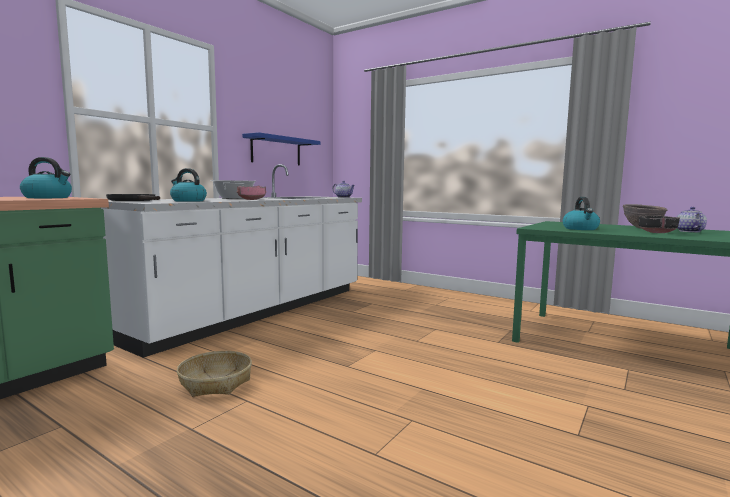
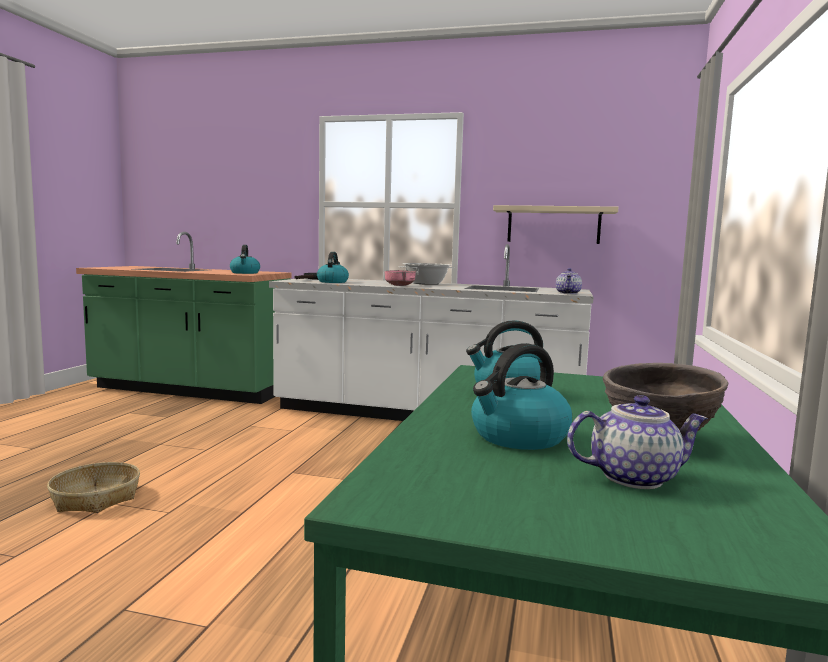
camera: 70 degrees right, 0 degrees up
(215, 382) = (238, 435): basket -> basket (96, 498)
(276, 151) = (553, 225): blue shelf -> beige shelf
(657, 232) = (518, 437): black bowl -> kettle

